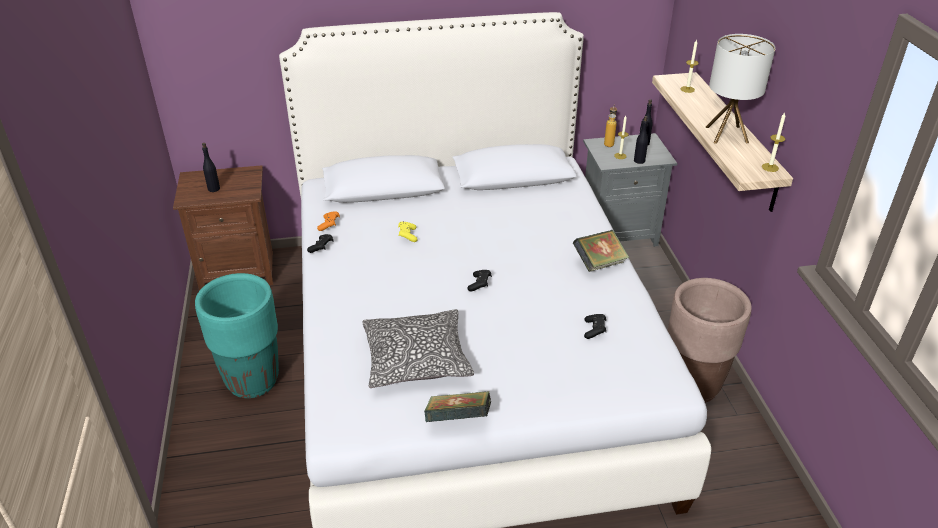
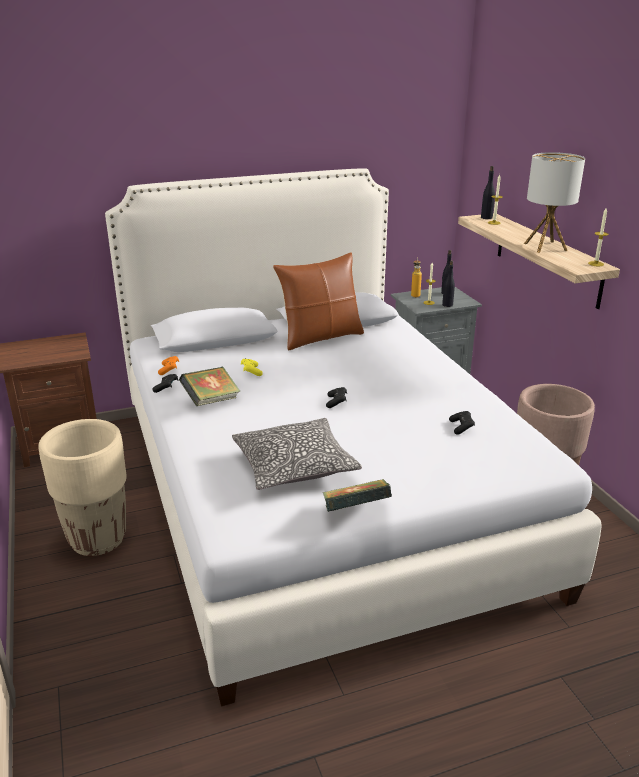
camera: 10 degrees left, 10 degrees down
(214, 189) = (39, 353): black bottle -> black bottle (486, 217)
(253, 381) = (98, 539): turquoise planter -> beige planter
(489, 196) = (320, 337): none -> brown pillow
(599, 263) = (444, 377): book -> book (211, 401)

